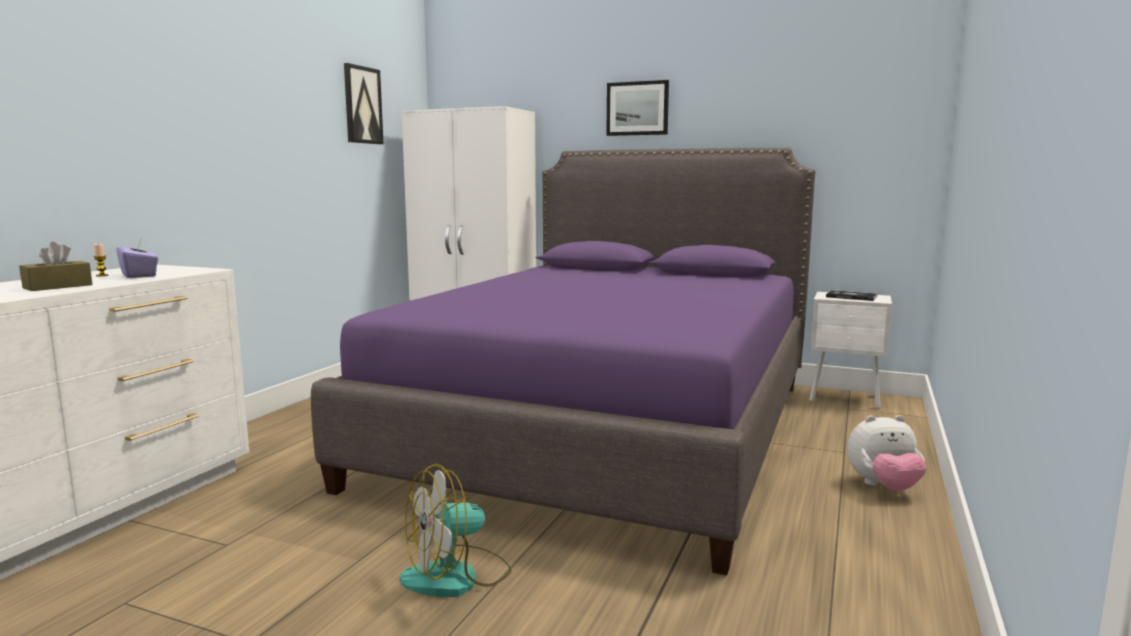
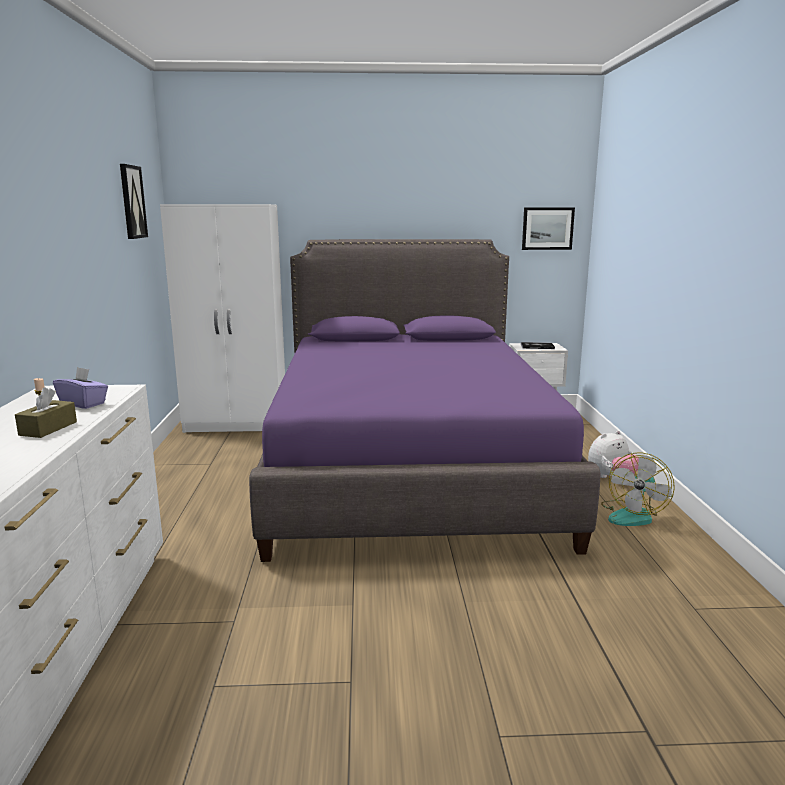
camera: 25 degrees left, 5 degrees up
(457, 576) = (433, 598): fan -> fan (633, 515)
(637, 108) = (368, 204): picture -> picture (547, 228)

